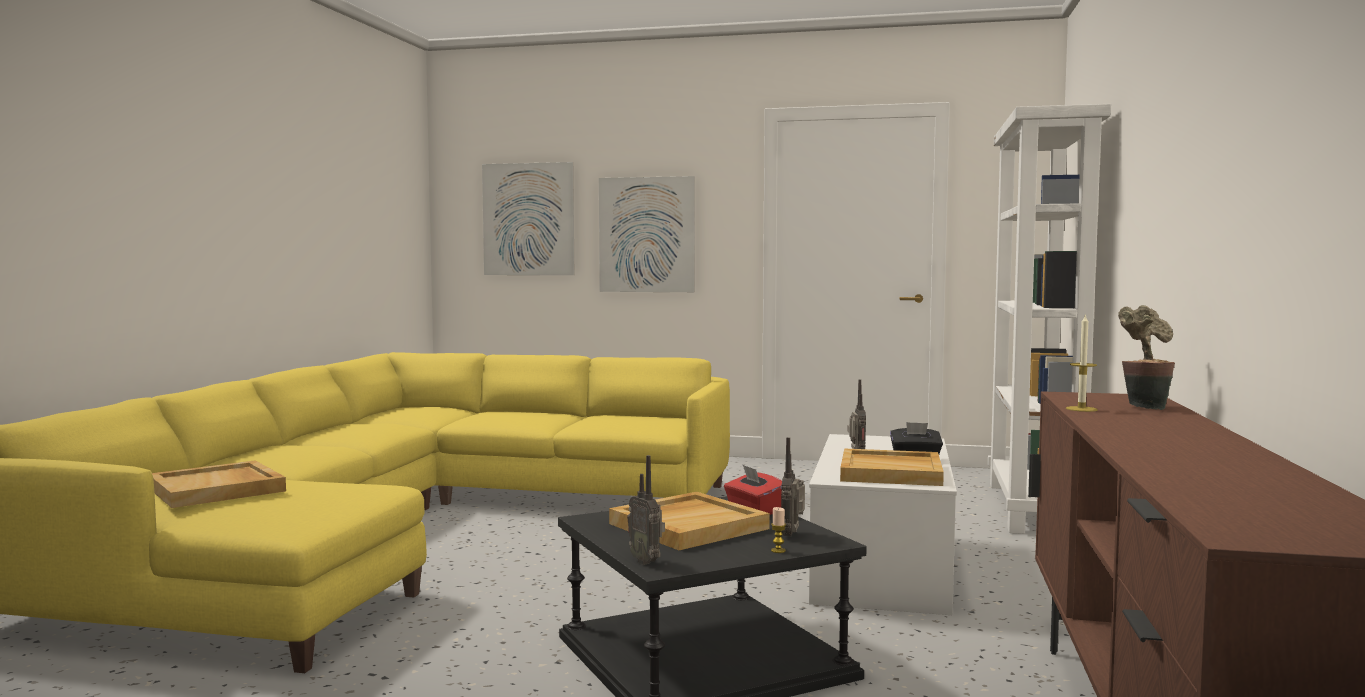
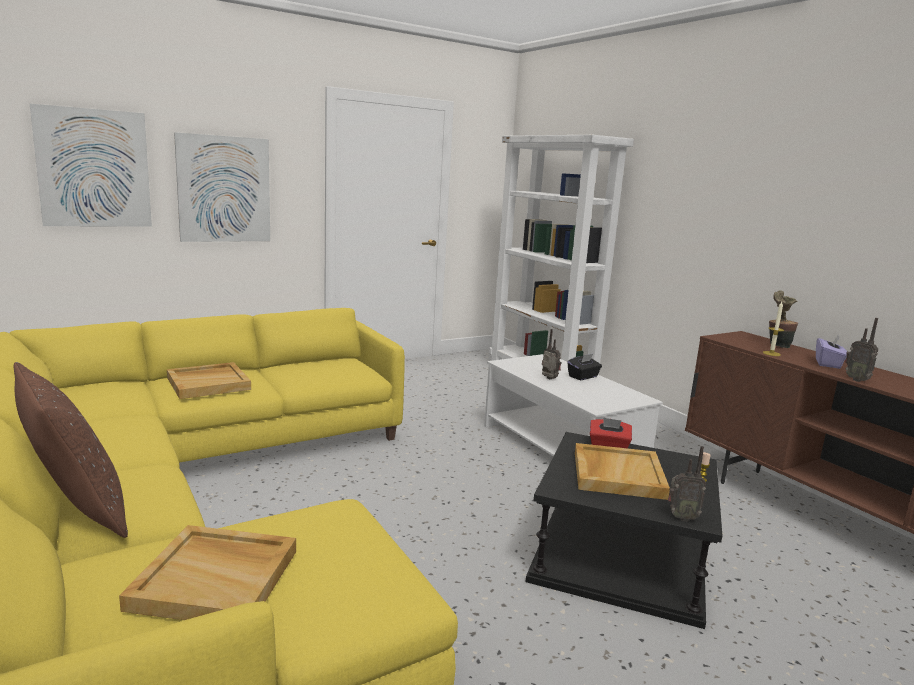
camera: 45 degrees left, 10 degrees up
(246, 455) = (76, 512): none -> brown pillow
(793, 535) = (674, 462): radio -> radio (857, 380)
(891, 472) = (603, 393): beige tray -> beige tray (209, 383)
(1144, 423) = (828, 363): none -> purple tissue box

